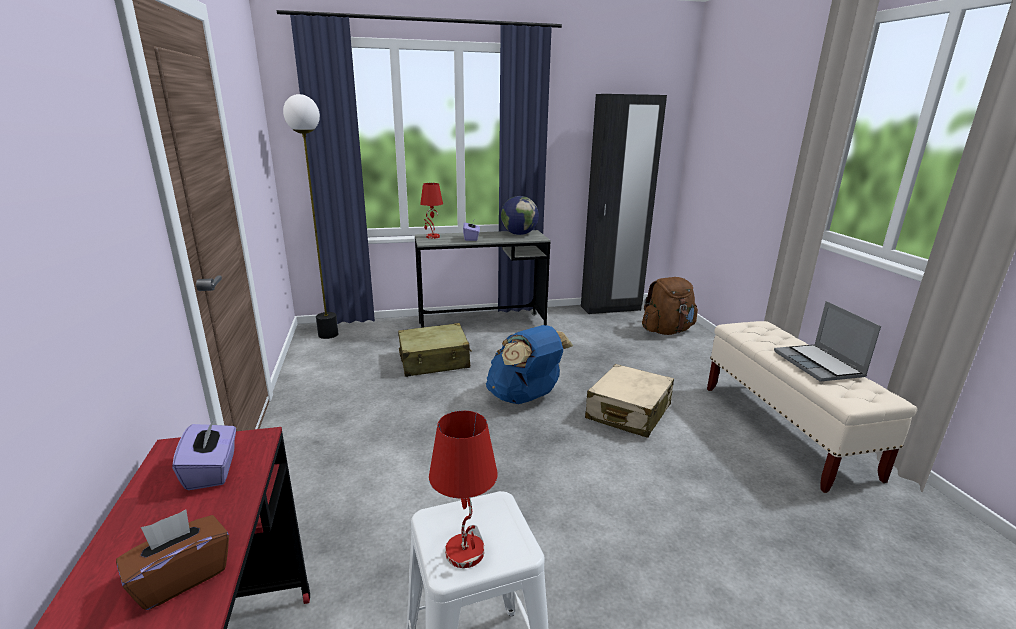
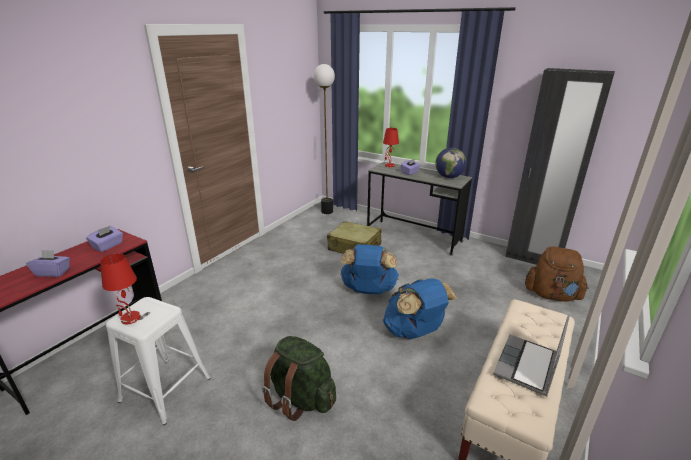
camera: 45 degrees right, 5 degrees up
(181, 577) = (53, 272): brown tissue box -> purple tissue box
(628, 412) = (414, 332): beige suitcase -> blue backpack
(646, 543) = (301, 398): none -> green backpack

